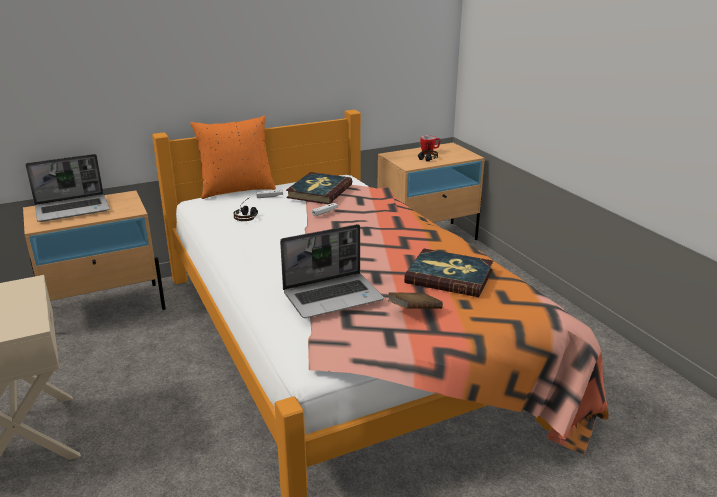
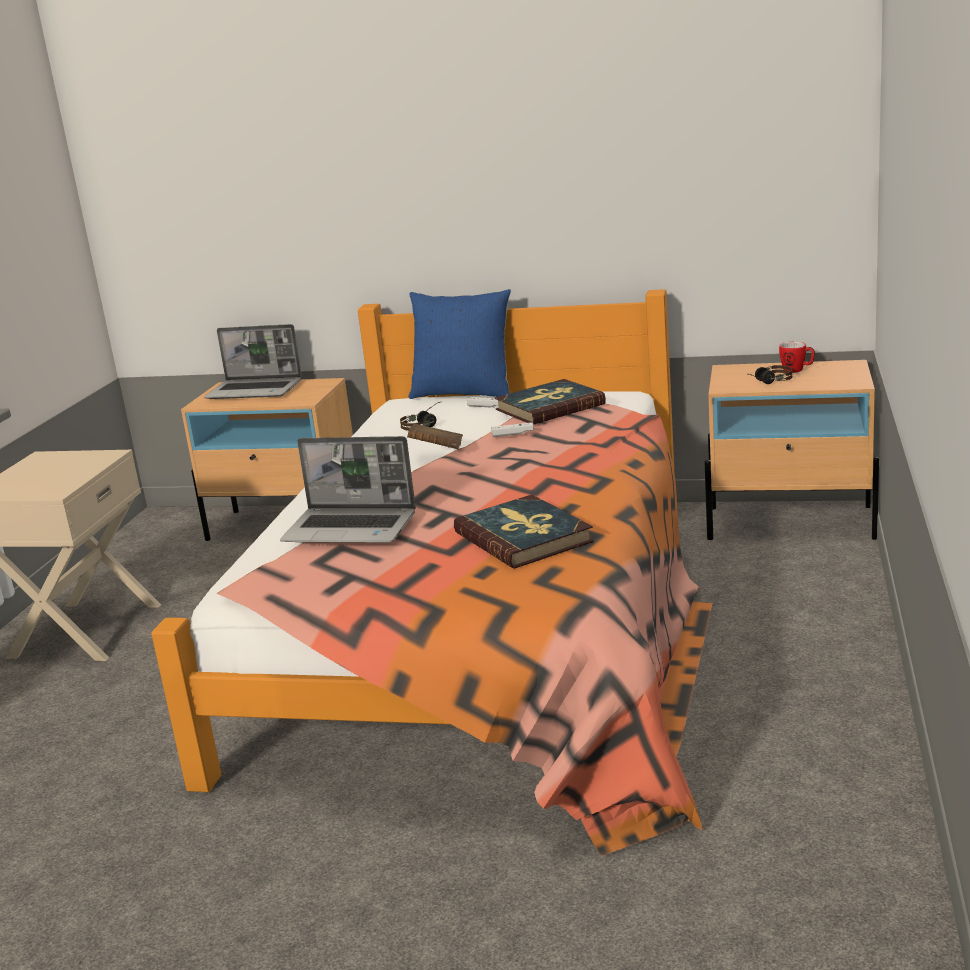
camera: 40 degrees right, 5 degrees down
(236, 190) = (464, 393): orange pillow -> blue pillow
(414, 312) = (411, 565): brown book -> brown book (437, 450)

